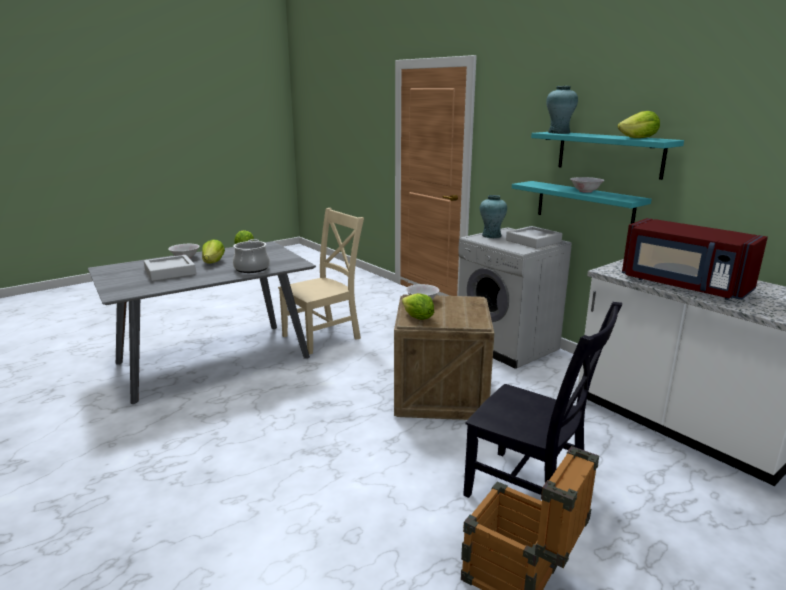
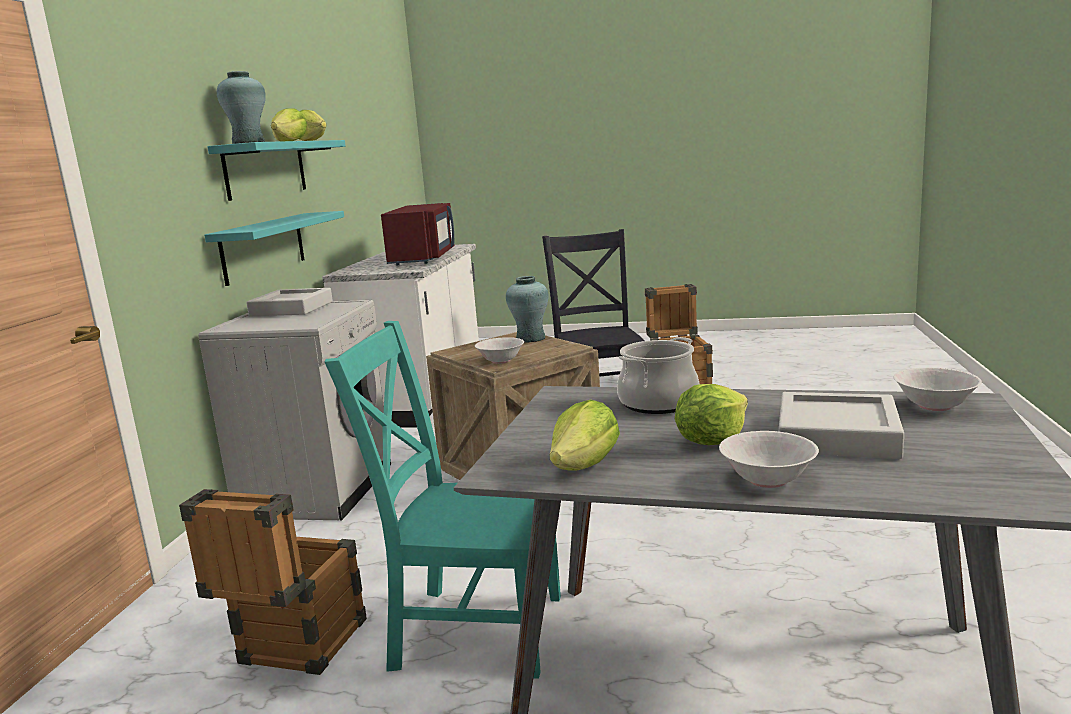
camera: 130 degrees left, 5 degrees down
(324, 336) = (470, 630): beige chair -> turquoise chair
(368, 315) = (294, 650): none -> crate
(417, 318) = (555, 348): lettuce -> lettuce (290, 141)
(491, 236) = (283, 323): turquoise vase -> turquoise vase (530, 338)
(586, 191) = (287, 219): white bowl -> white bowl (934, 406)

